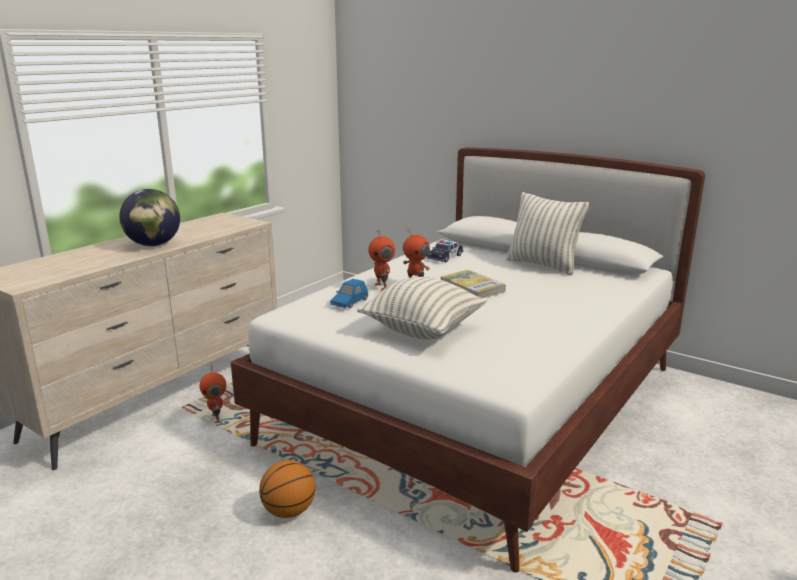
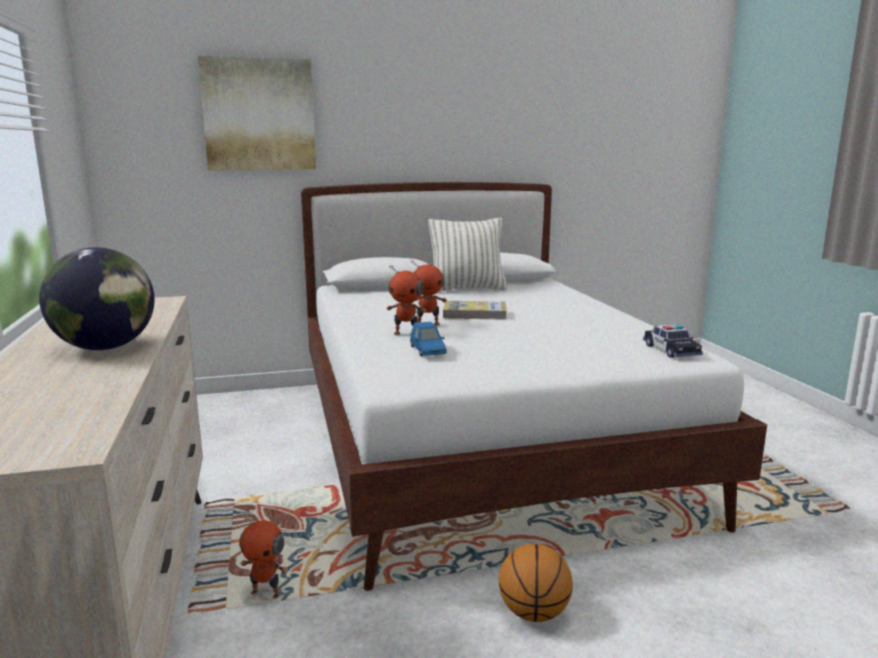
camera: 50 degrees left, 5 degrees down
(423, 330) = (541, 349): pillow -> none
(440, 83) = (259, 115): none -> picture
(445, 257) = (378, 302): toy car -> toy car (671, 350)

